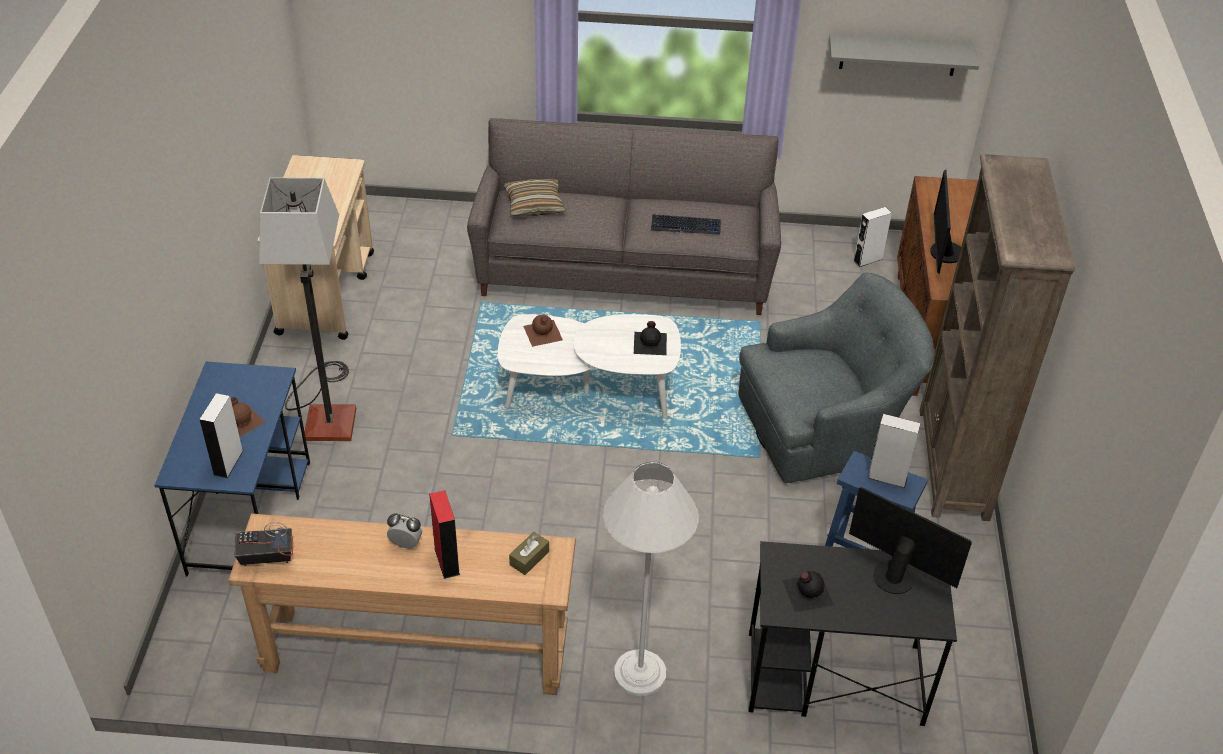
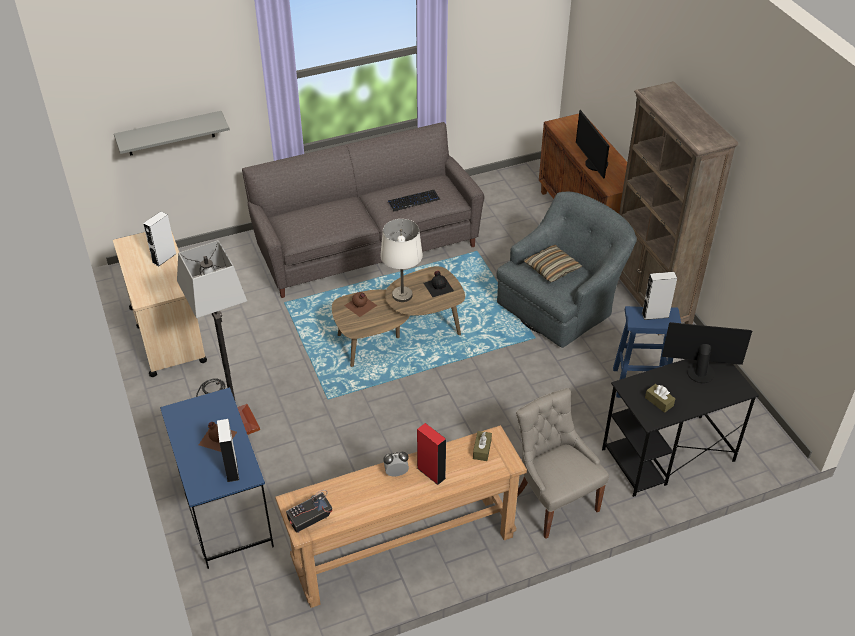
camera: 25 degrees left, 0 degrees up
(534, 205) = (302, 220): pillow -> pillow (552, 269)
(589, 391) = (399, 336): white coffee table -> brown coffee table
(598, 338) = (402, 295): none -> white table lamp
(640, 673) = (554, 501): white floor lamp -> grey chair
(806, 592) = (659, 401): black bottle -> brown tissue box
(867, 260) = (516, 188): white speaker -> white speaker (164, 258)
(898, 55) = (509, 44): grey shelf -> grey shelf (170, 133)

